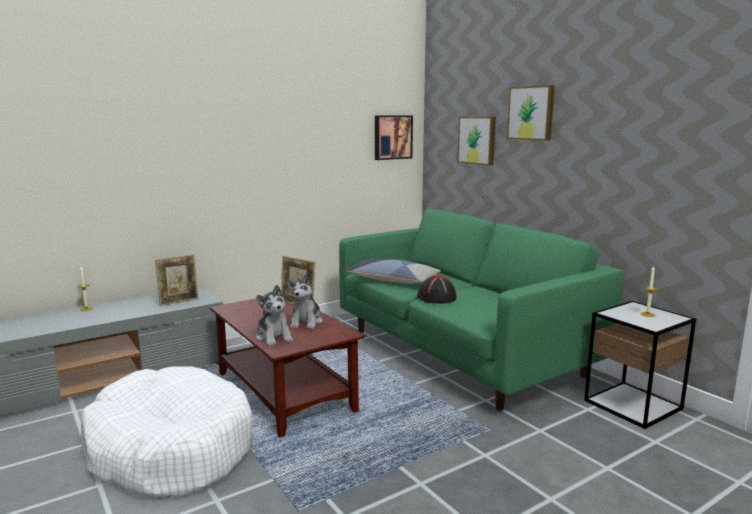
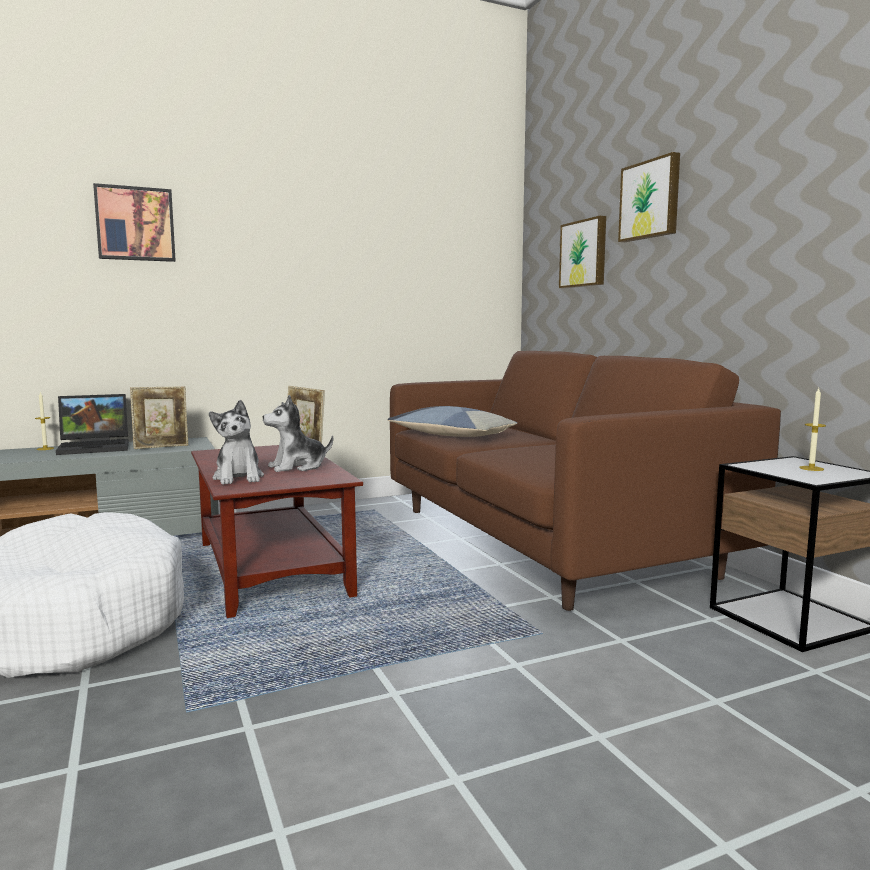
camera: 10 degrees right, 5 degrees down
(127, 305) = (96, 447): none -> laptop
(306, 322) = (297, 467): plush toy -> plush toy turned 45 degrees clockwise
(392, 137) = (476, 261): picture -> picture (135, 224)
(437, 298) = (497, 451): black hat -> none
(461, 352) = (544, 540): green sofa -> brown sofa

